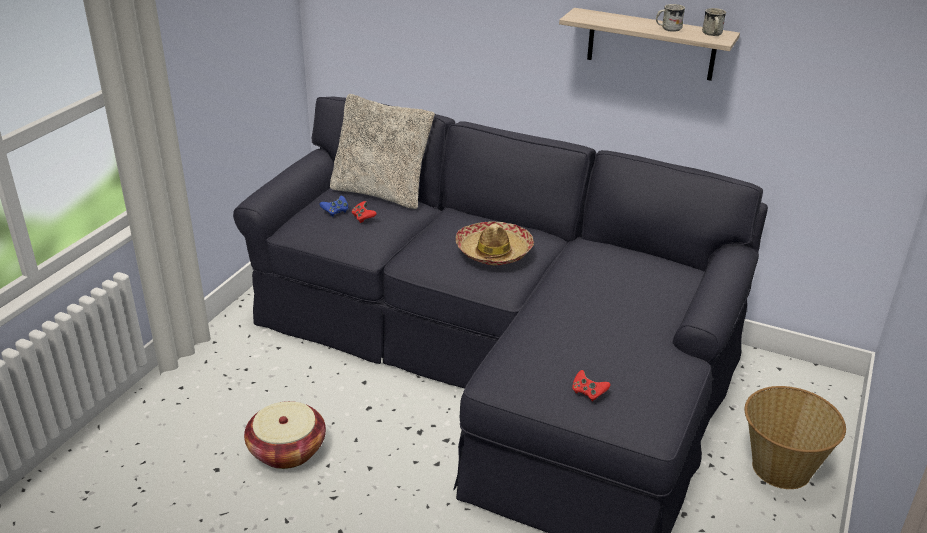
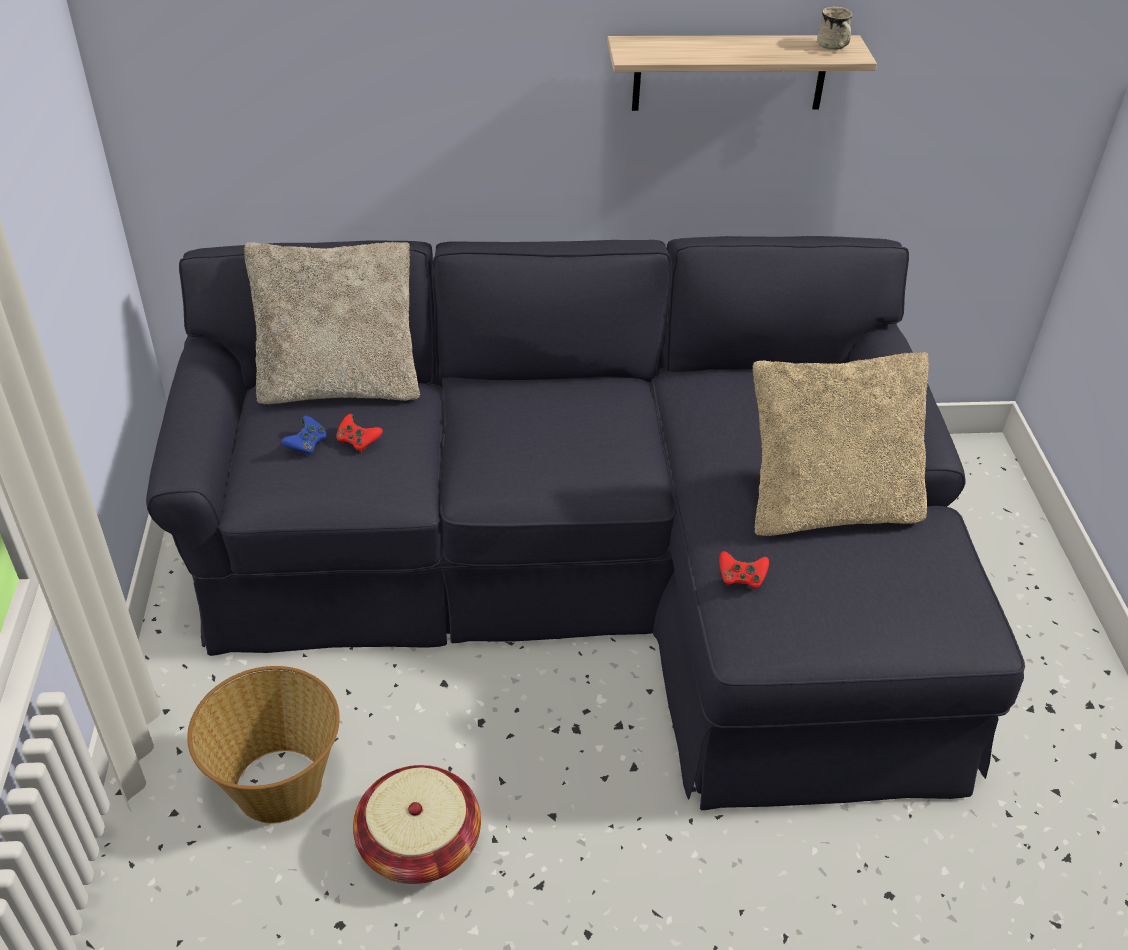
camera: 30 degrees left, 10 degrees up
(494, 251) = (584, 435): hat -> none
(588, 393) = (878, 616): red game controller -> red game controller (741, 578)
(614, 328) = (829, 503): none -> beige pillow
(668, 28) = (771, 49): white mug -> none
(781, 467) = (1006, 591): basket -> basket (278, 784)

